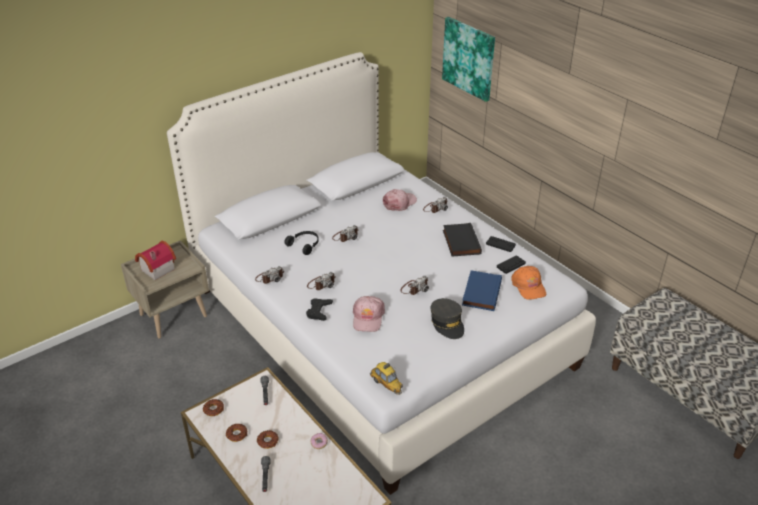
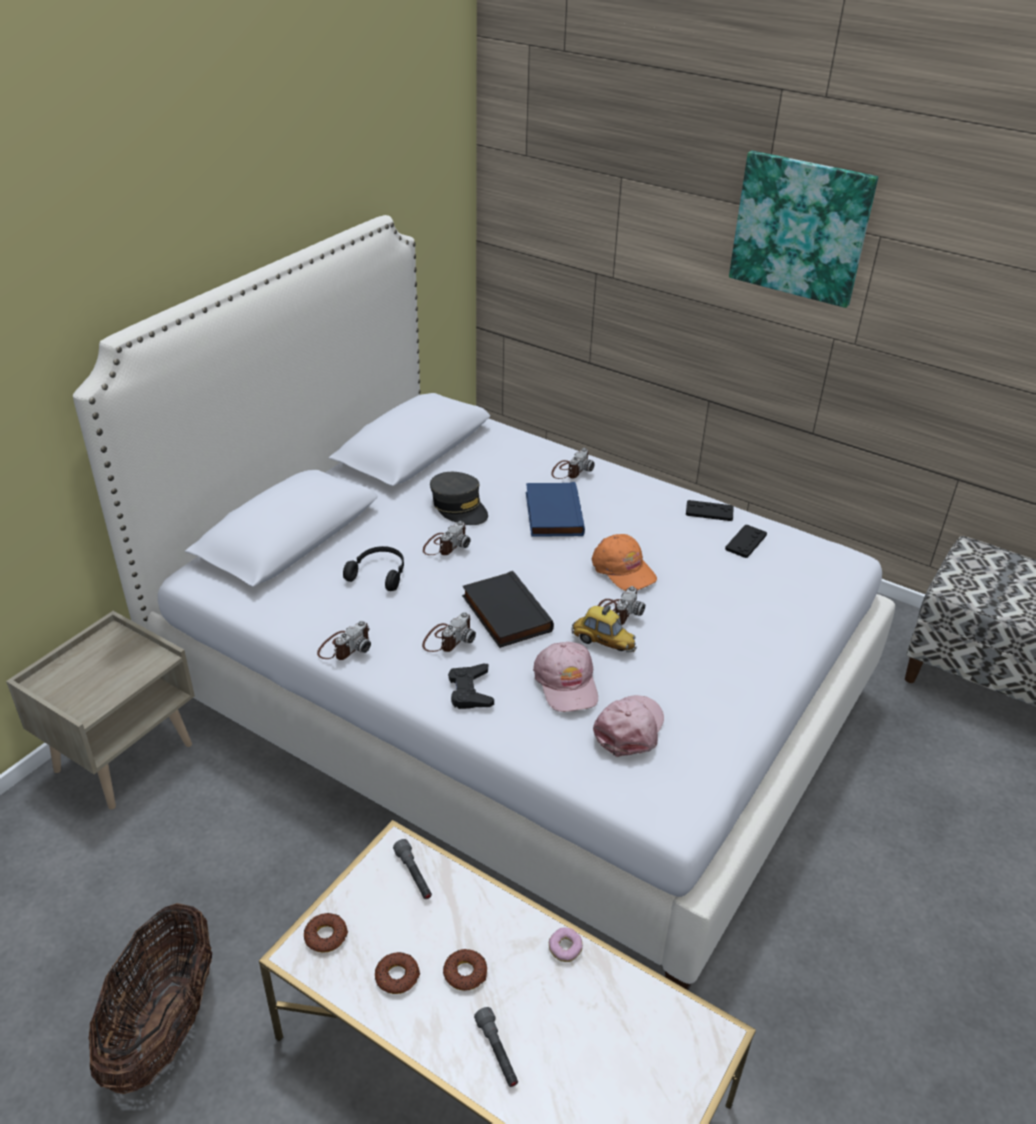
camera: 20 degrees left, 0 degrees up
(145, 438) = (164, 1026): none -> basket
(156, 269) = (84, 676): toy house -> none
(386, 384) = (668, 803): toy car -> toy car (603, 642)
(399, 203) = (507, 472): pink cap -> pink cap (629, 729)
(447, 323) = (706, 663): grey cap -> grey cap (459, 507)
(460, 242) = (643, 519): black book -> black book (504, 613)
(469, 58) = (556, 213): picture -> picture (801, 228)
(480, 292) = (727, 598): blue book -> blue book (551, 513)
(528, 286) = (795, 572): orange cap -> orange cap (623, 569)

